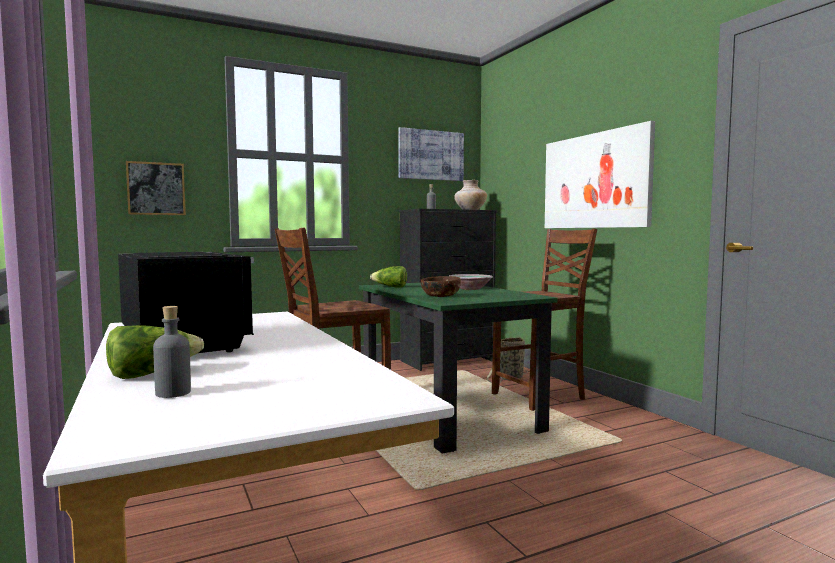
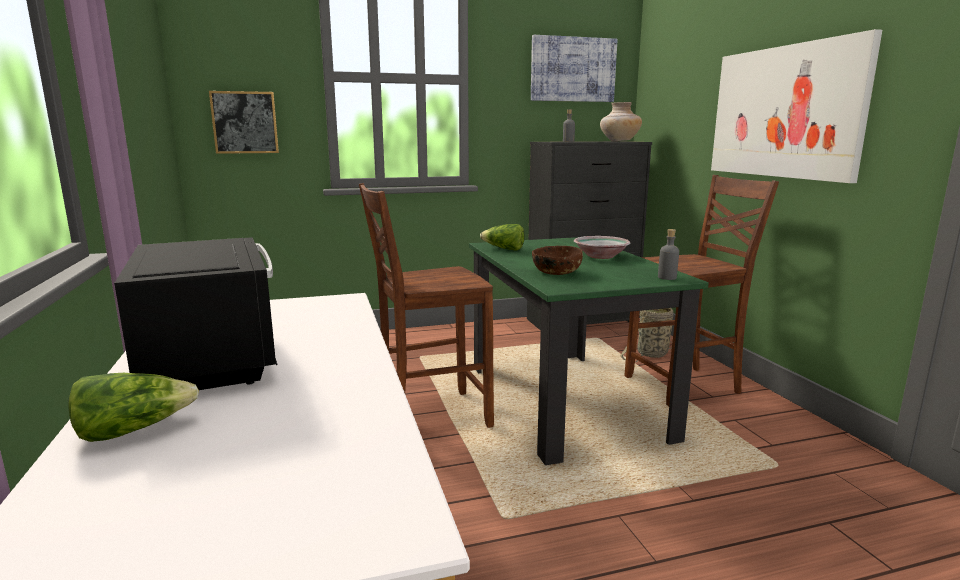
camera: 10 degrees right, 10 degrees up
(173, 393) = (128, 482): grey bottle -> grey bottle (667, 277)

